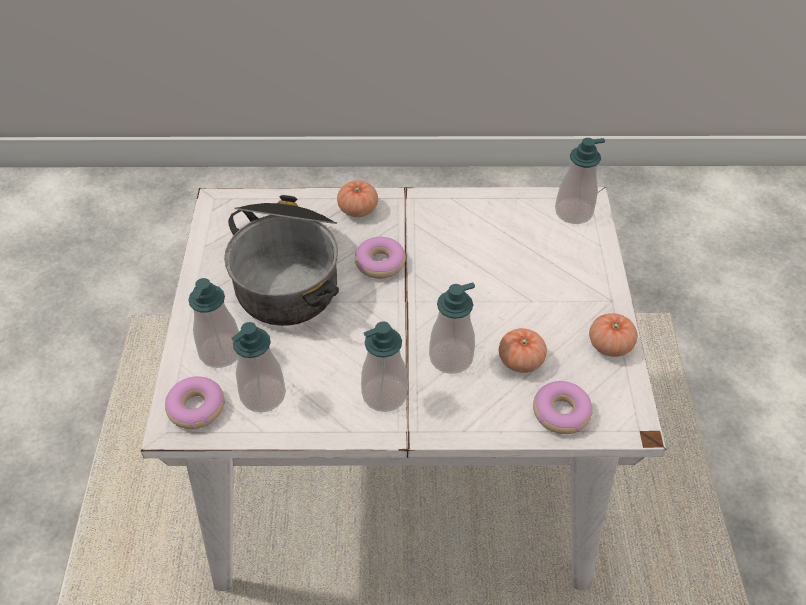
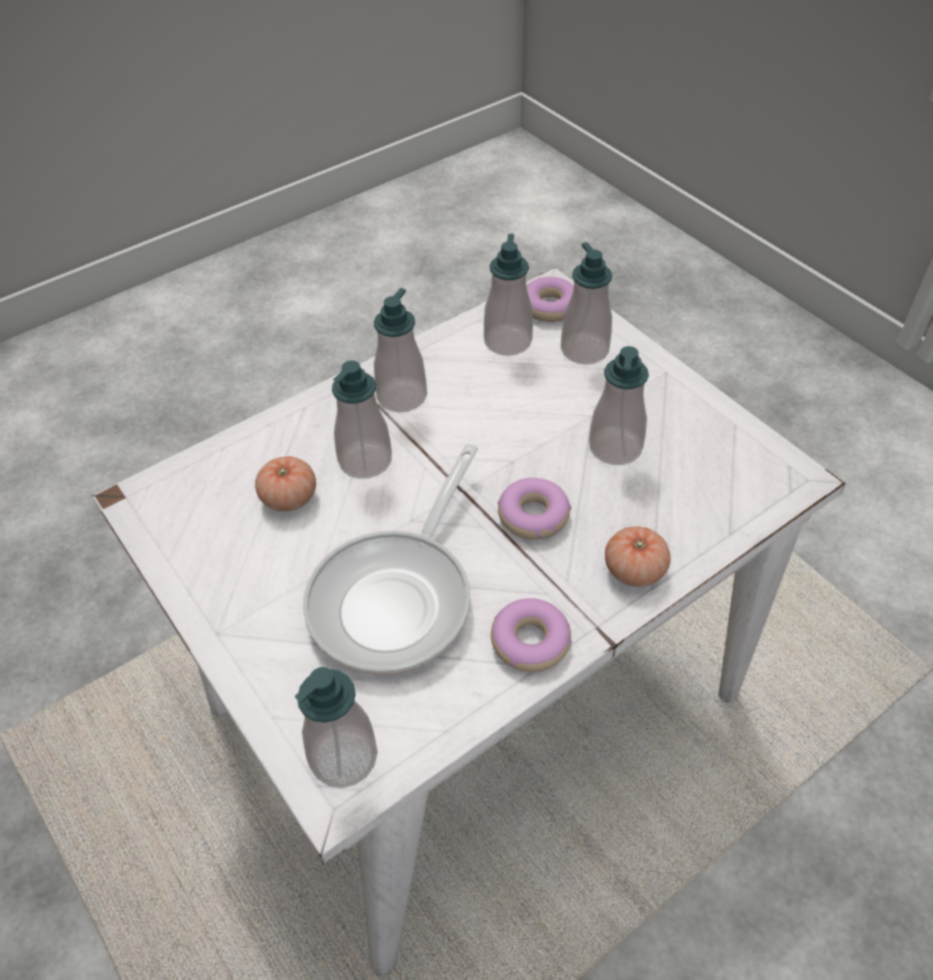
camera: 145 degrees right, 0 degrees up
(289, 273) = (615, 447): cooking pot -> soap dispenser
(495, 264) = (398, 597): none -> frying pan
(561, 412) = (217, 470): donut -> donut (530, 641)
(610, 345) = (194, 571): tomato -> none

